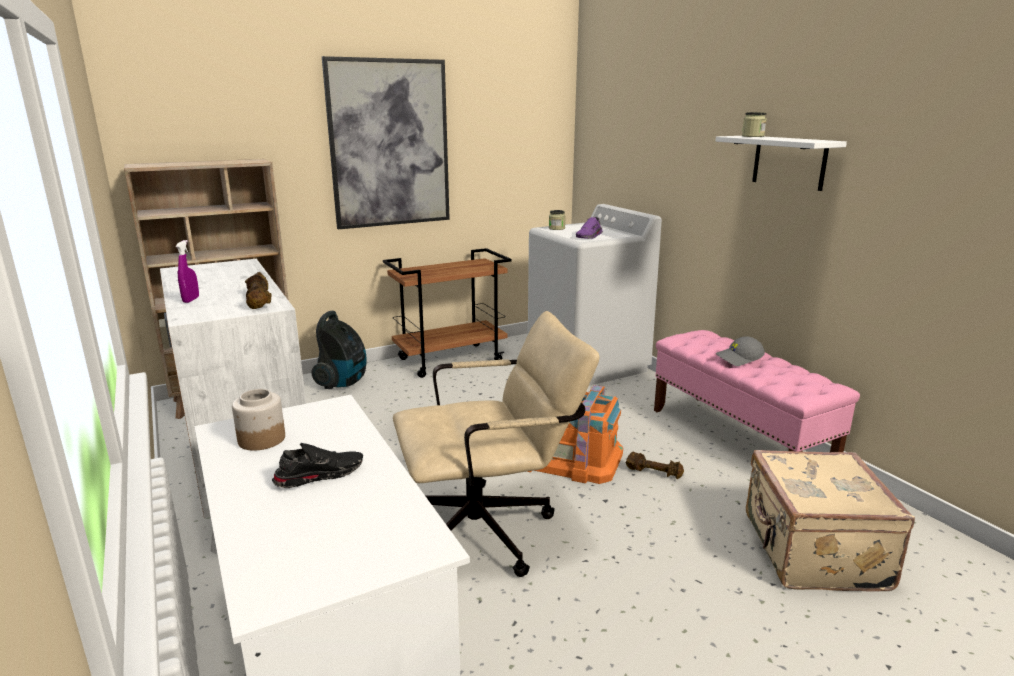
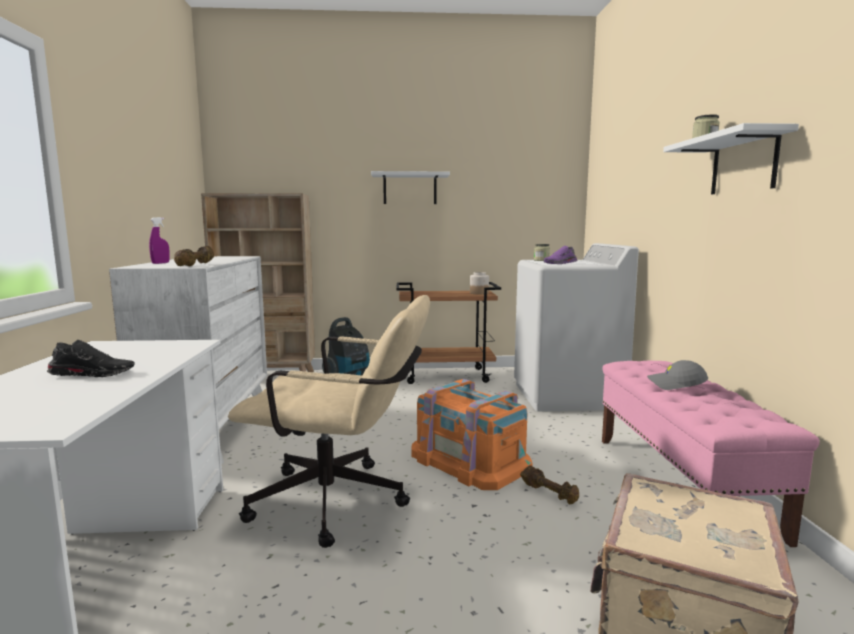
camera: 25 degrees right, 10 degrees down
(261, 439) = (108, 352): jar -> jar (479, 293)
(389, 144) = (410, 189): picture -> white shelf

